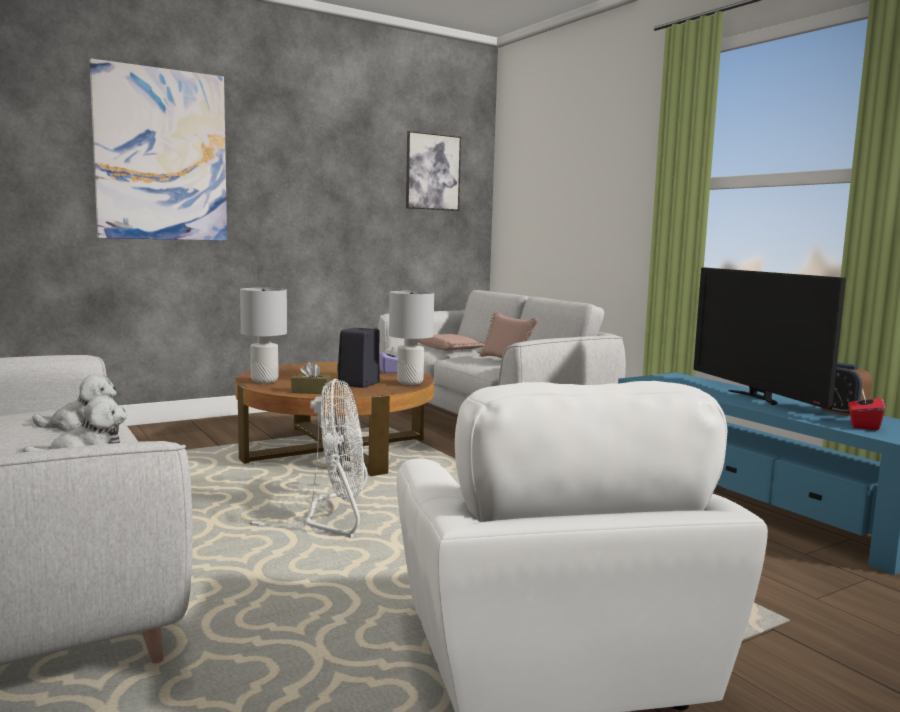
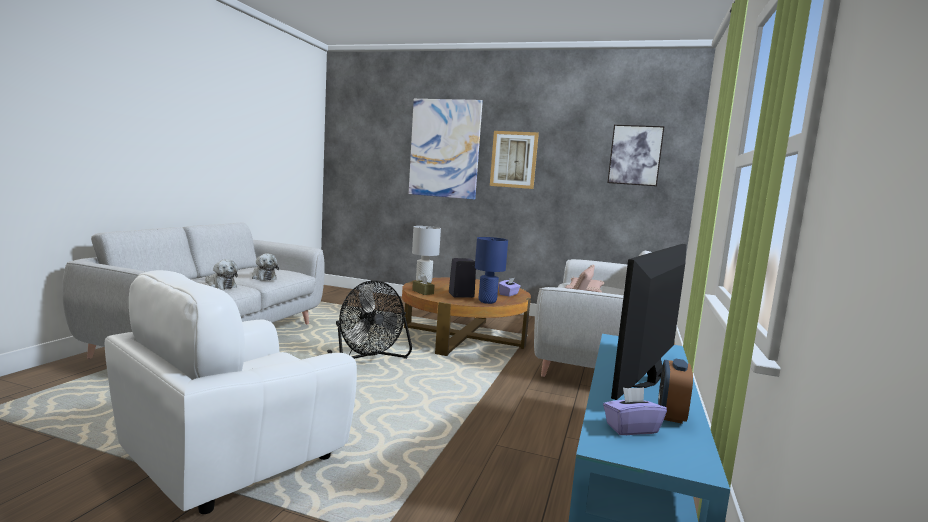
camera: 50 degrees right, 0 degrees up
(281, 175) = (513, 159): none -> picture
(329, 515) = (364, 361): white fan -> black fan
(410, 384) = (487, 302): grey table lamp -> blue table lamp
(863, 425) = (631, 428): red tissue box -> purple tissue box

